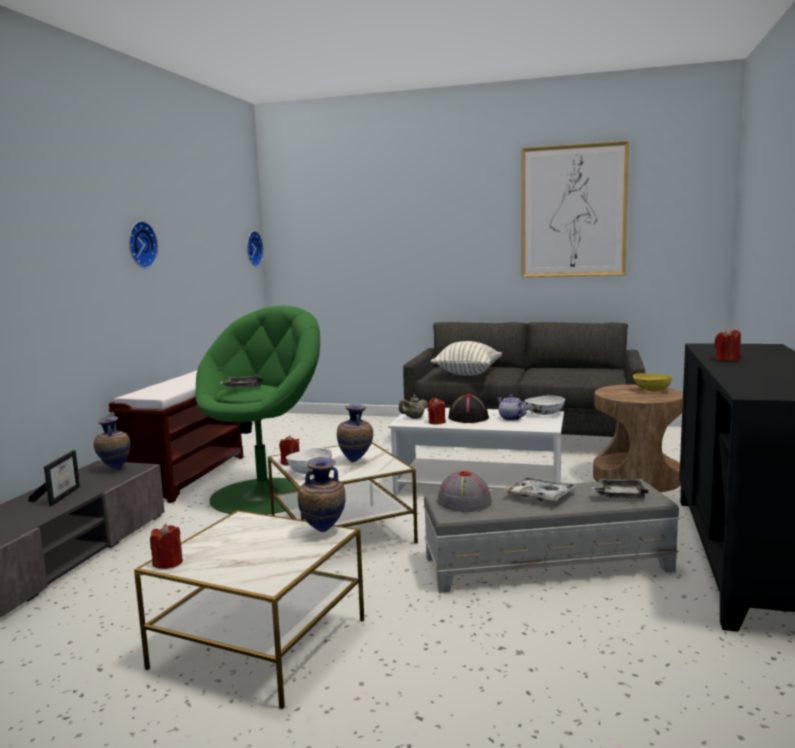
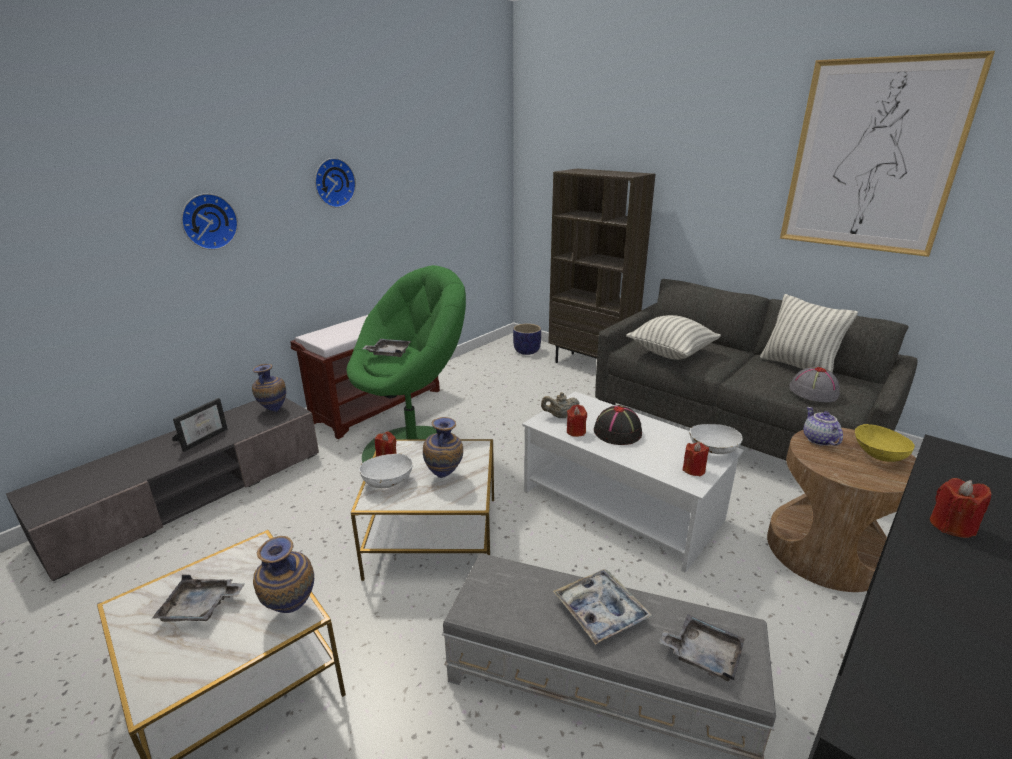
camera: 25 degrees right, 15 degrees up
(168, 563) = (127, 607): red candle -> red candle (693, 470)
(240, 548) = (201, 607): none -> grey tray
(252, 249) = (495, 172): wall clock -> wall clock (208, 221)
(302, 421) = (526, 351): none -> planter
(374, 421) = (591, 366): none -> brown bookcase
(463, 502) = (503, 588): grey hat -> grey hat (813, 392)
(510, 418) = (664, 448): teapot -> teapot (818, 440)
(564, 368) = (798, 367): none -> pillow

